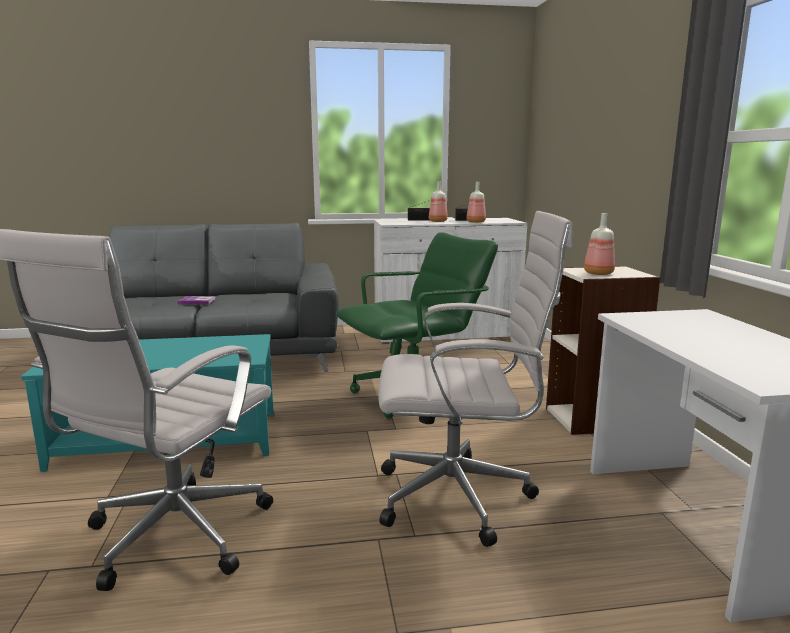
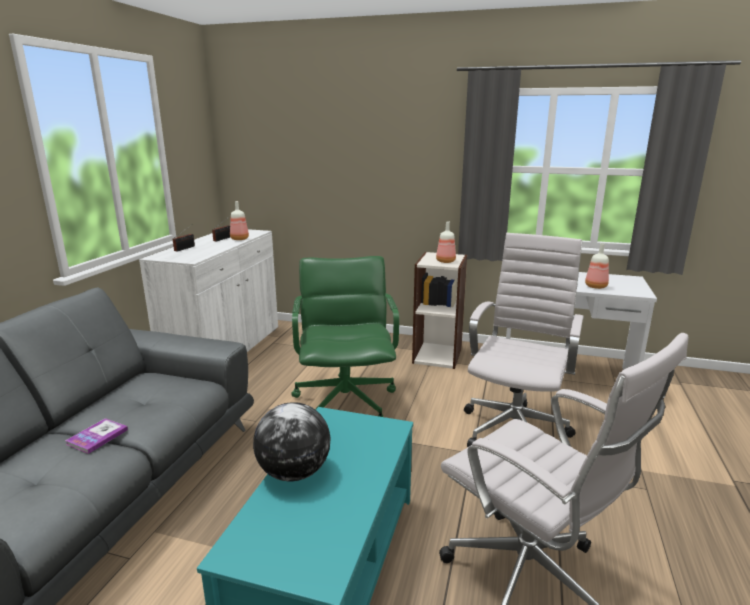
camera: 65 degrees left, 5 degrees up
(166, 343) = (294, 473): none -> globe
(437, 221) = (210, 246): bottle -> bottle (596, 286)

